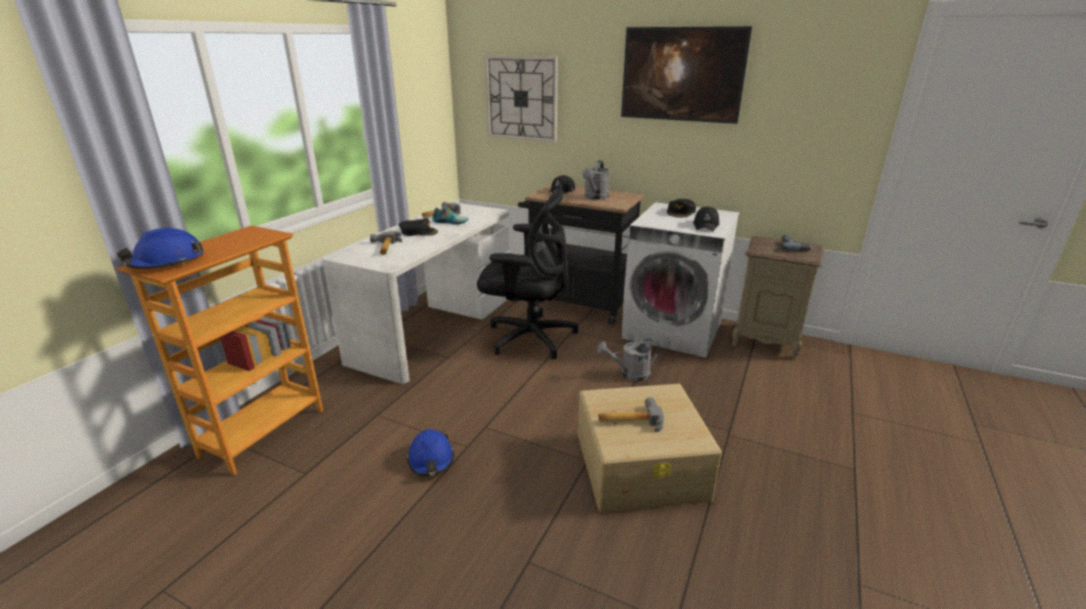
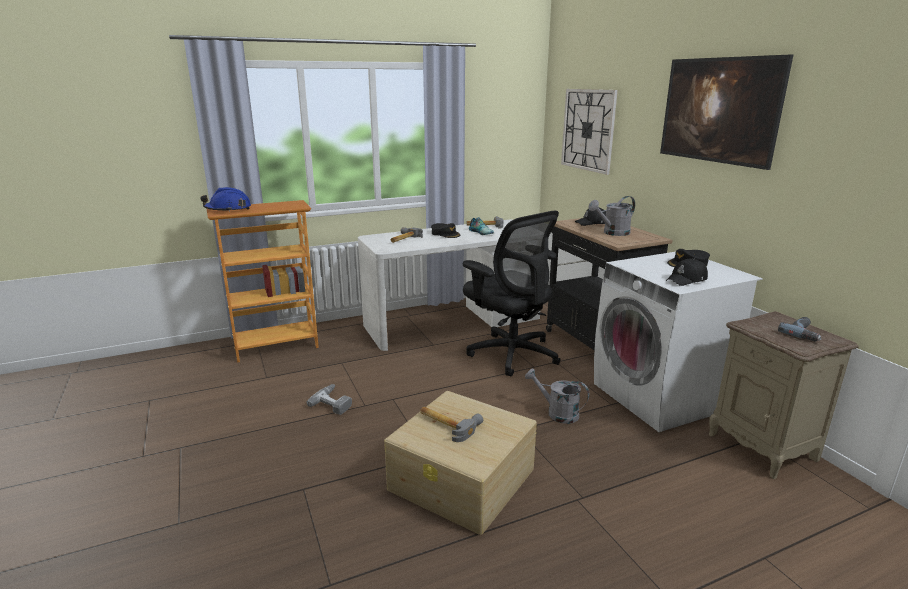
camera: 40 degrees right, 5 degrees down
(431, 460) = (334, 402): blue hard hat -> power drill

